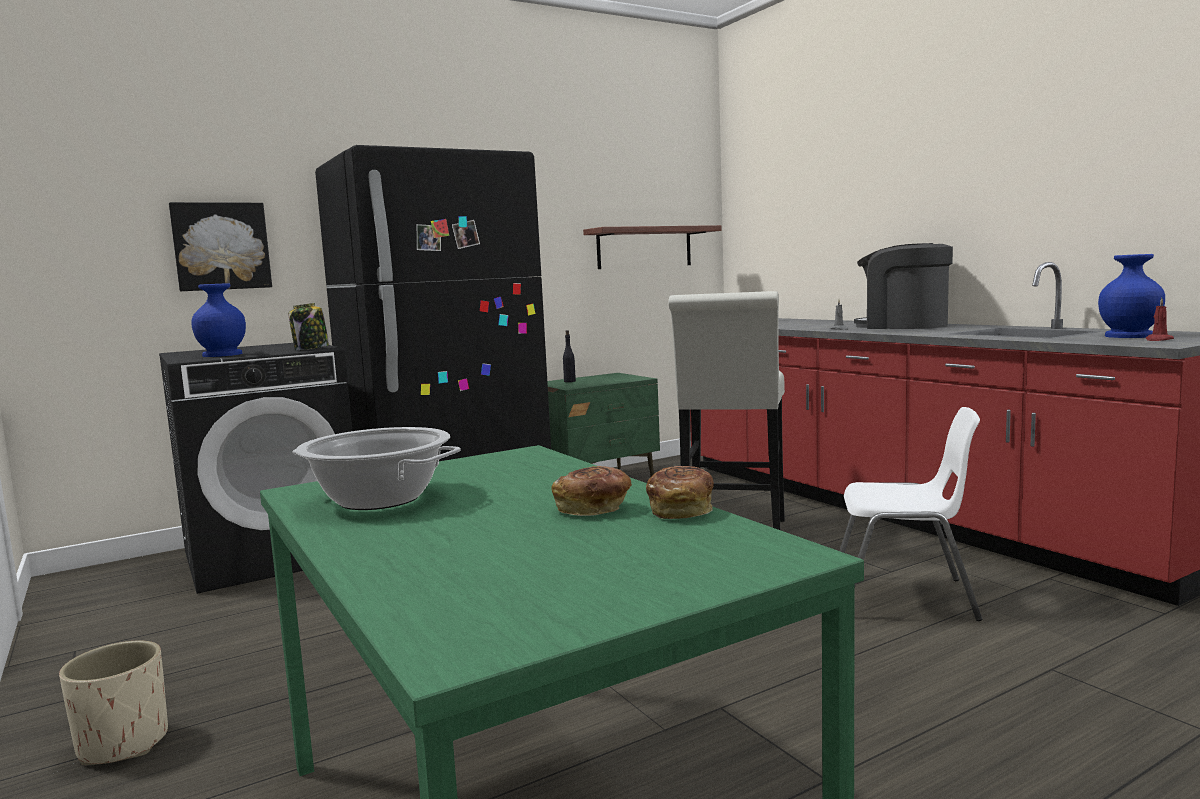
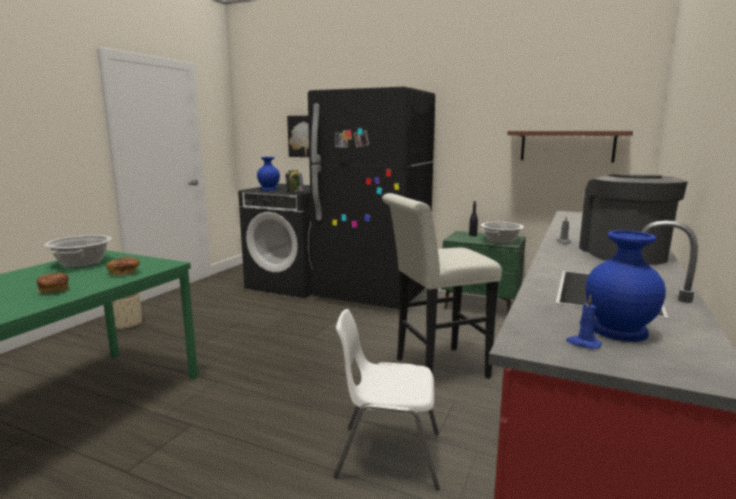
camera: 55 degrees right, 5 degrees up
(620, 378) = (501, 241): none -> cooking pot
(681, 510) = (46, 302): bread -> bread (124, 273)
(904, 597) = (387, 454): white chair -> white chair turned 120 degrees clockwise
(1158, 340) = (583, 343): red candle -> blue candle

